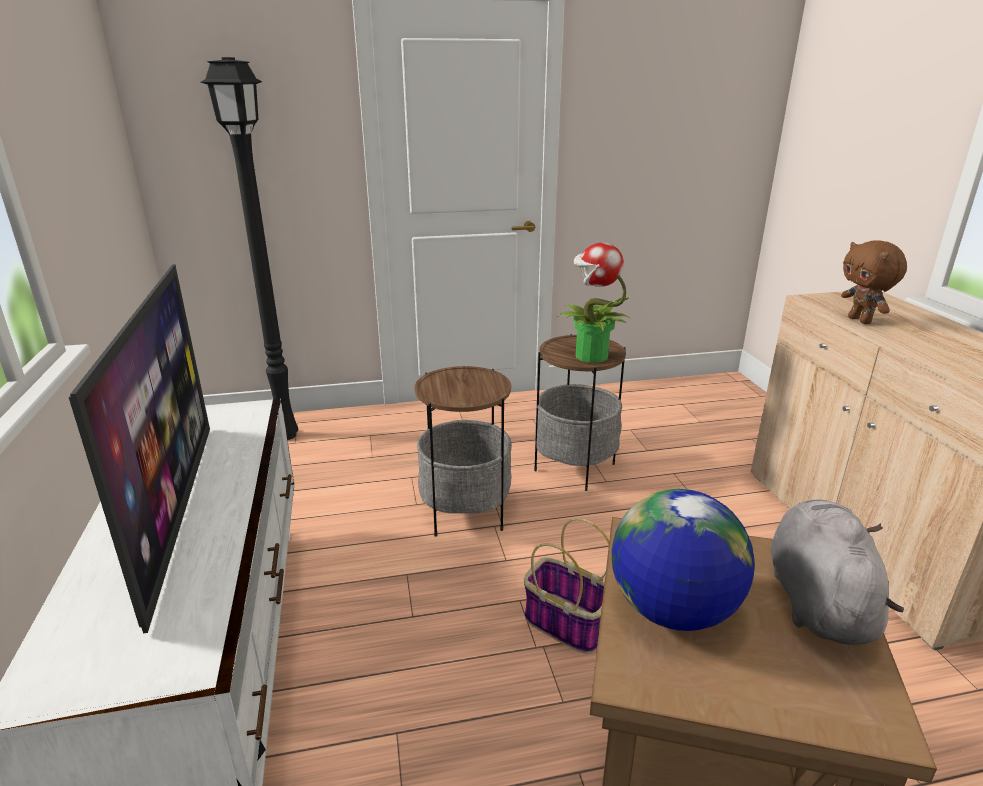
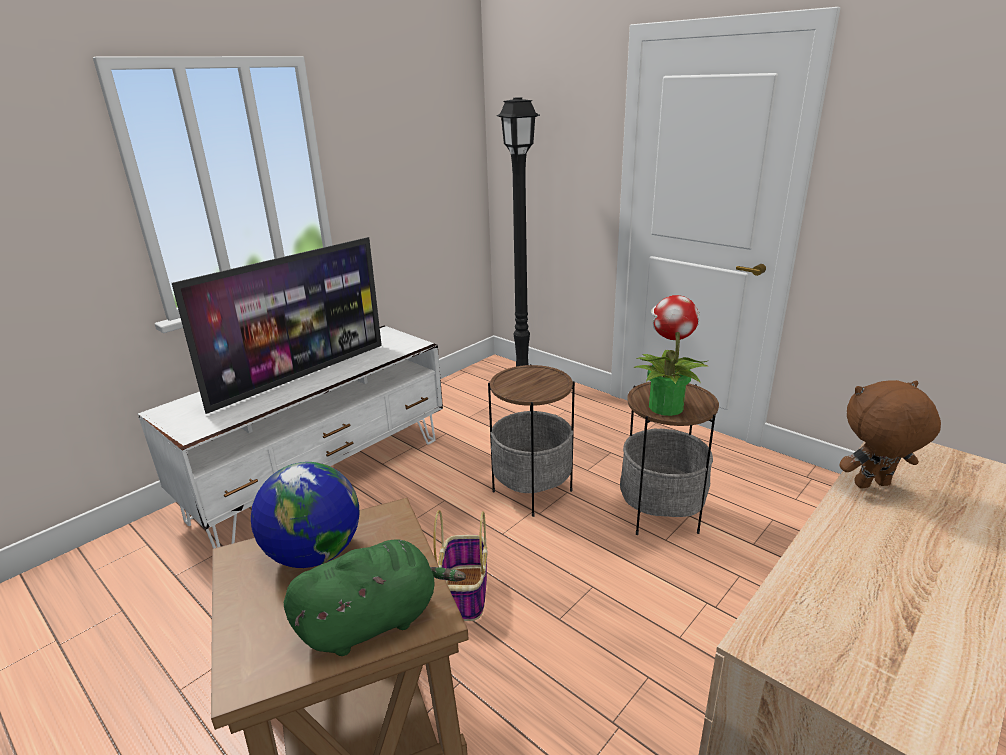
camera: 55 degrees right, 0 degrees up
(817, 599) = (375, 621): grey plush toy -> green plush toy
(860, 320) = (872, 486): brown plush toy -> brown plush toy turned 45 degrees clockwise

